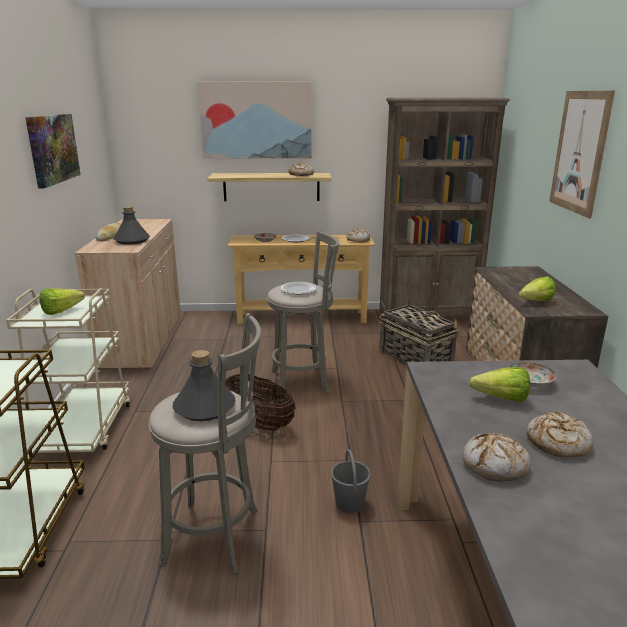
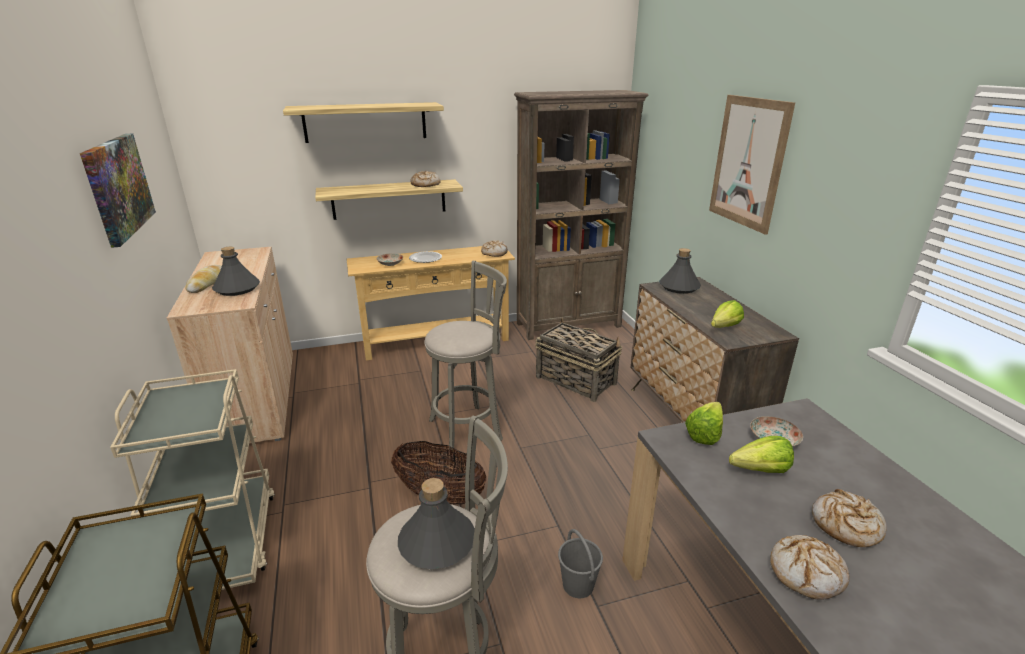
camera: 15 degrees left, 5 degrees up
(65, 311) = (187, 413): lettuce -> lettuce (707, 432)
(256, 120) = (365, 122): picture -> shelf
(300, 290) = (462, 333): plate -> none
(512, 271) = (679, 287): none -> grey bottle

